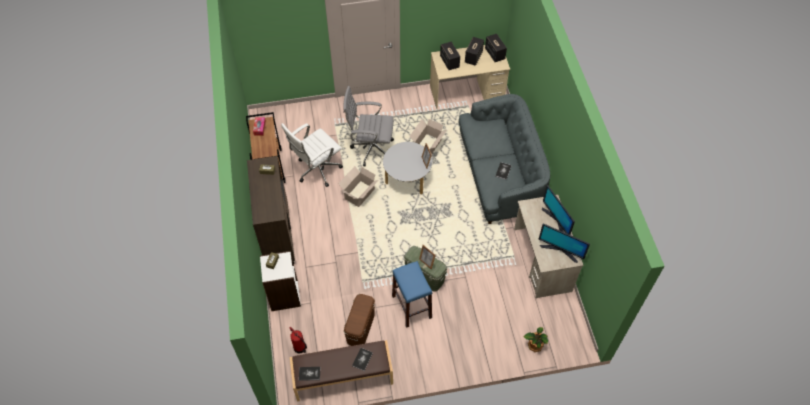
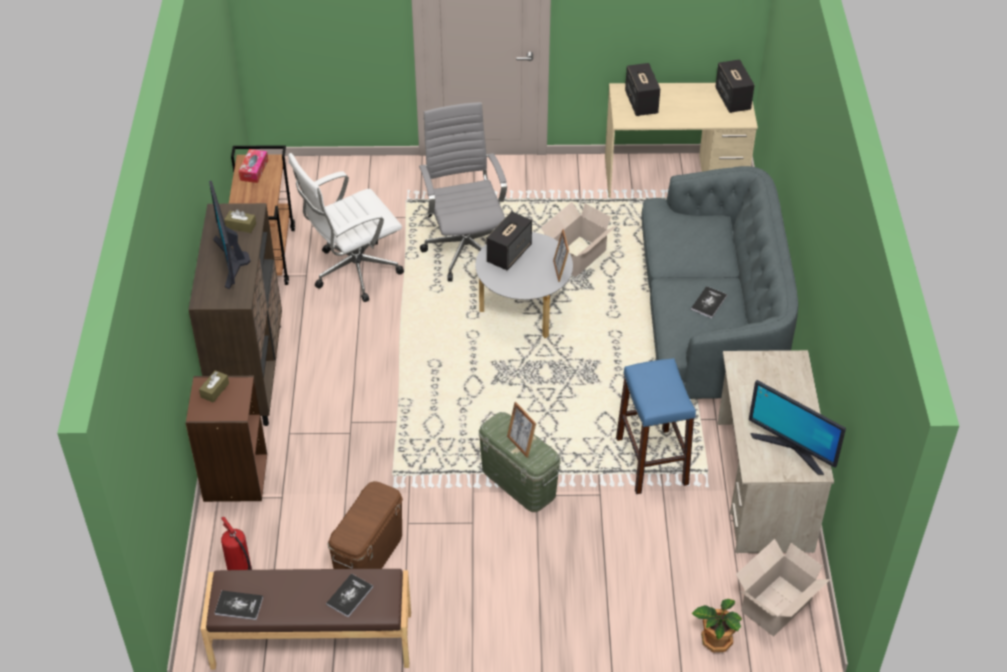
camera: 10 degrees right, 10 degrees down
(284, 295) = (234, 477): white bookcase -> brown bookcase
(359, 194) = (423, 323): cardboard box -> cardboard box (774, 606)
(370, 149) = (465, 249): grey office chair -> grey office chair turned 60 degrees clockwise
(411, 306) = (480, 532): blue stool -> blue stool (651, 460)
(473, 57) = (690, 100): speaker -> speaker (509, 253)
(556, 221) = (794, 396): monitor -> monitor (231, 261)

